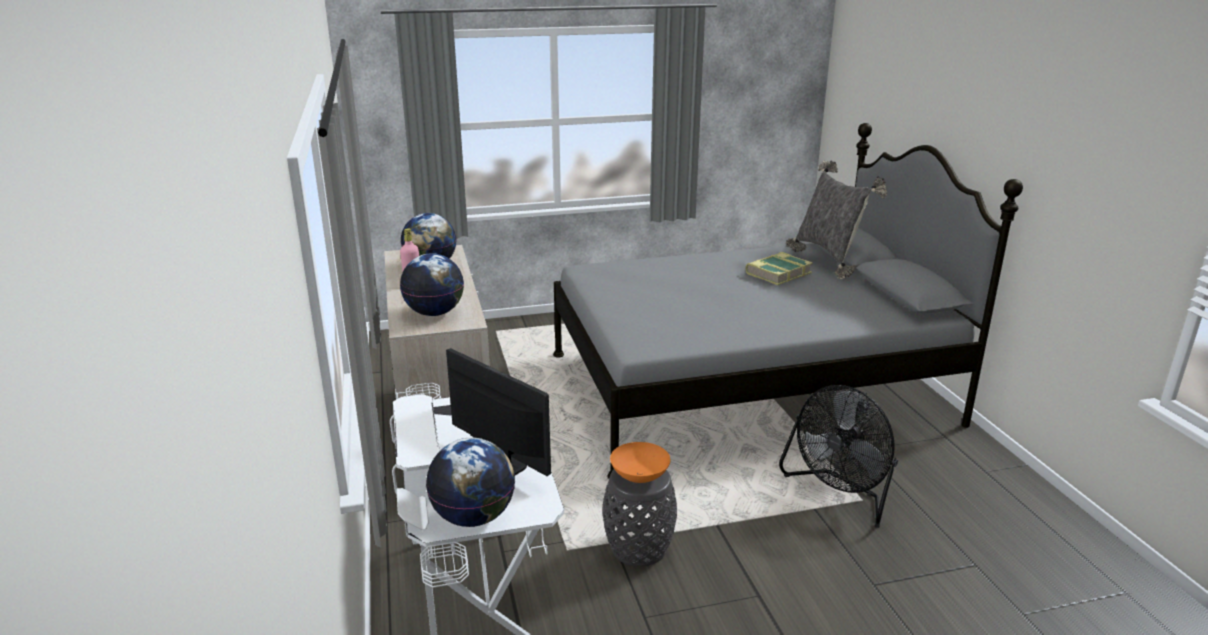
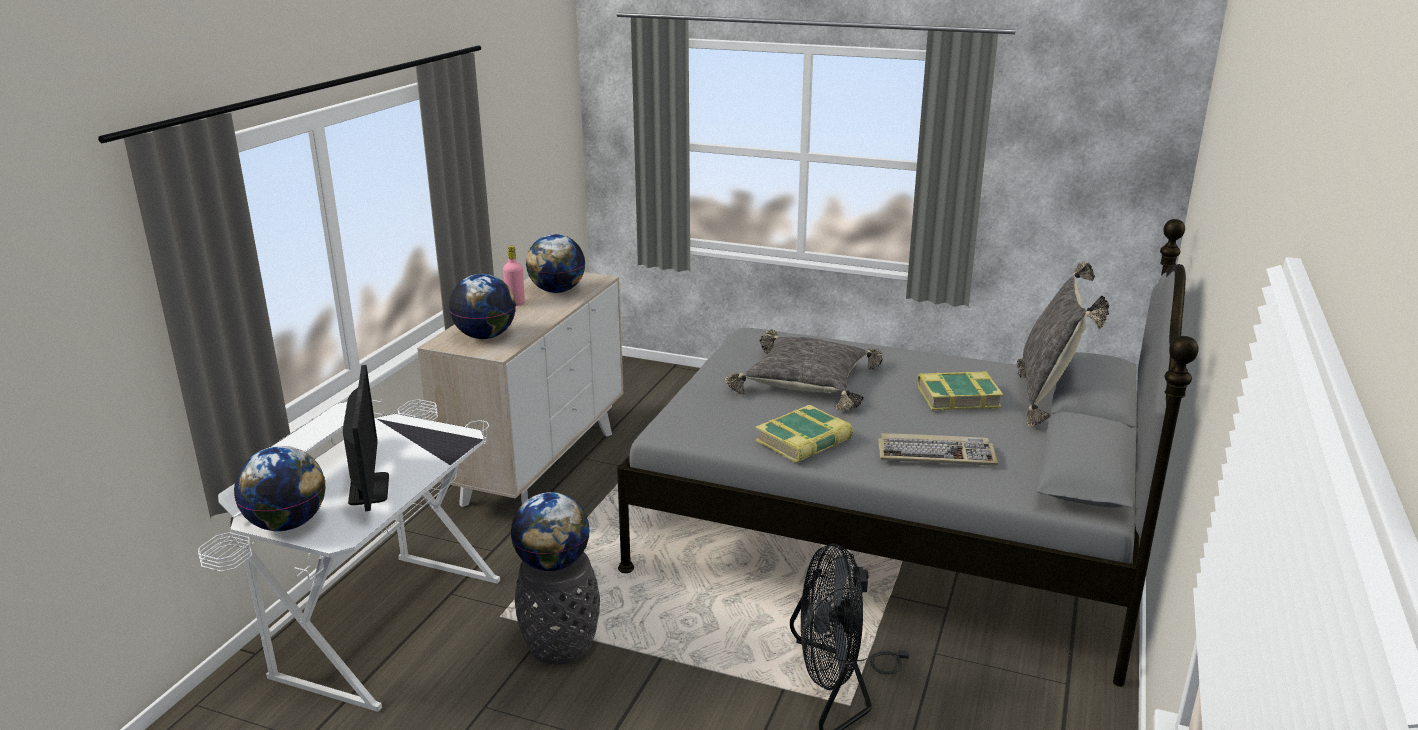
camera: 35 degrees right, 0 degrees up
(640, 477) = (552, 564): orange bowl -> globe
(672, 288) = (806, 379): none -> pillow
(737, 326) = (804, 441): none -> book
(821, 310) = (936, 454): none -> keyboard

